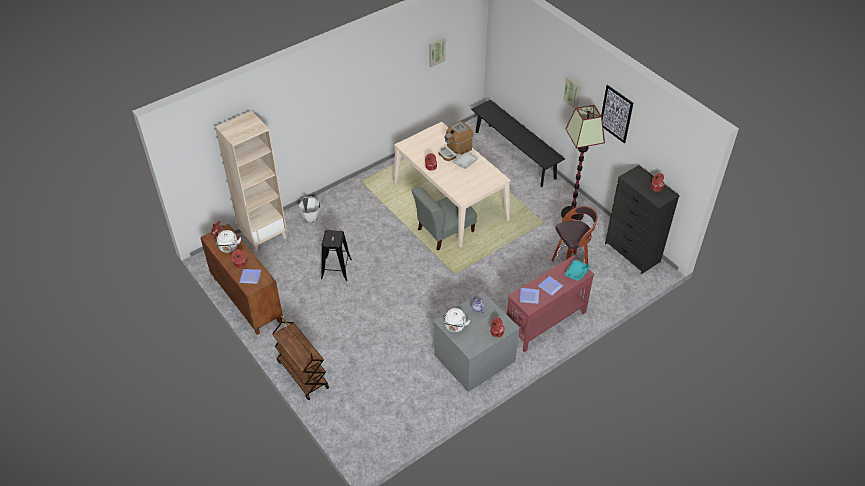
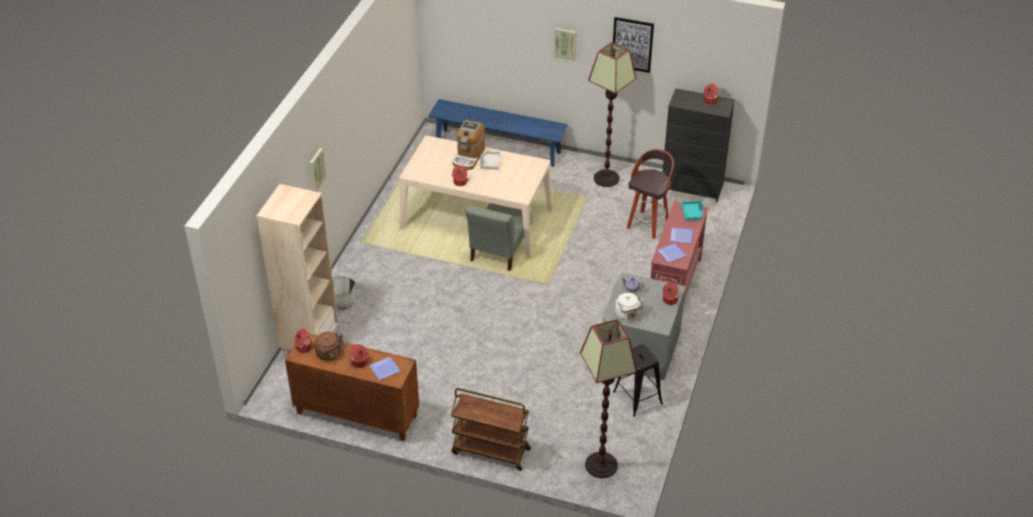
camera: 35 degrees left, 5 degrees down
(229, 248) = (330, 354): white kettle -> brown kettle
(336, 269) = (423, 338): black stool -> black stool (638, 398)
(364, 429) = (601, 465): none -> floor lamp
(436, 51) = (391, 57): picture -> picture (316, 169)
(515, 154) = (498, 147): black bench -> blue bench

